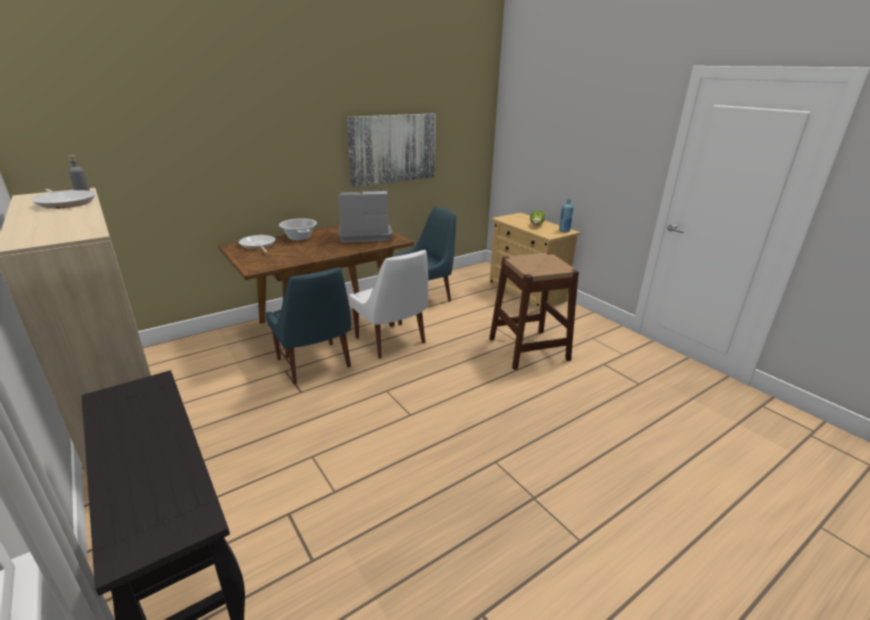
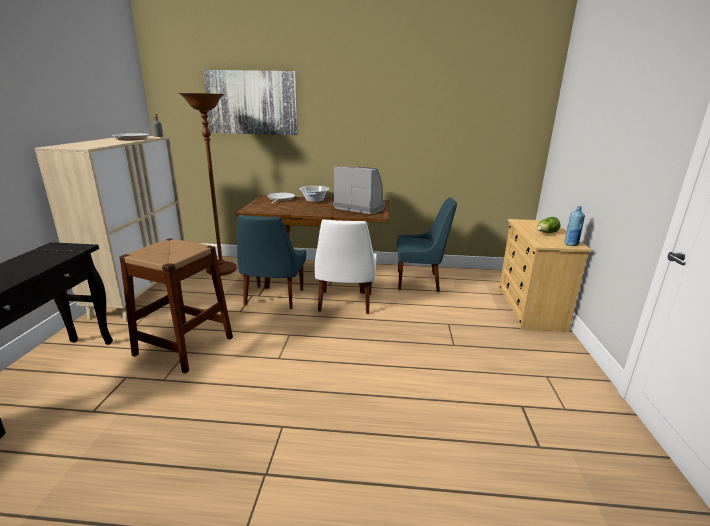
camera: 40 degrees right, 5 degrees down
(197, 358) = (221, 270): none -> brown floor lamp
(393, 149) = (420, 138): picture -> picture (252, 103)
(528, 349) = (454, 356): brown stool -> brown stool (184, 346)

